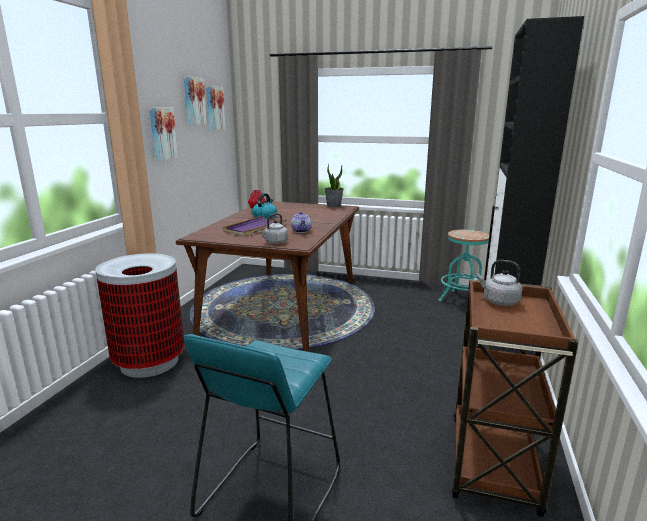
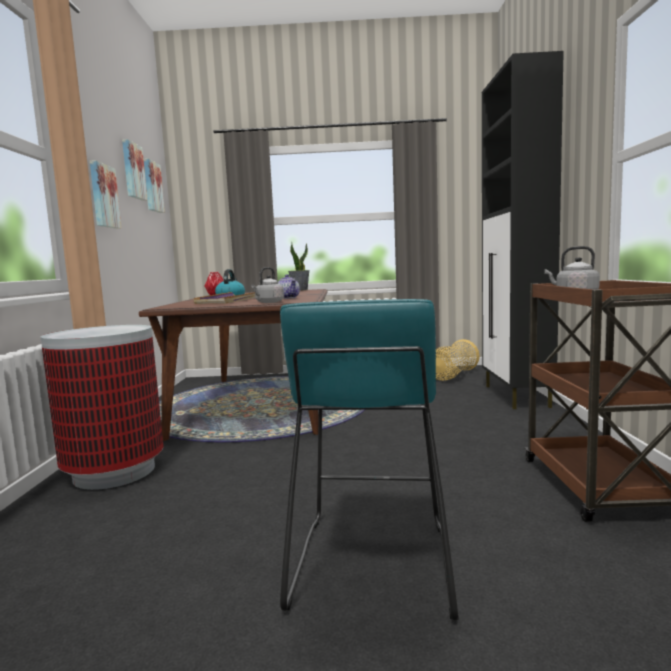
camera: 15 degrees left, 10 degrees down
(462, 300) = (451, 376): turquoise stool -> basket

